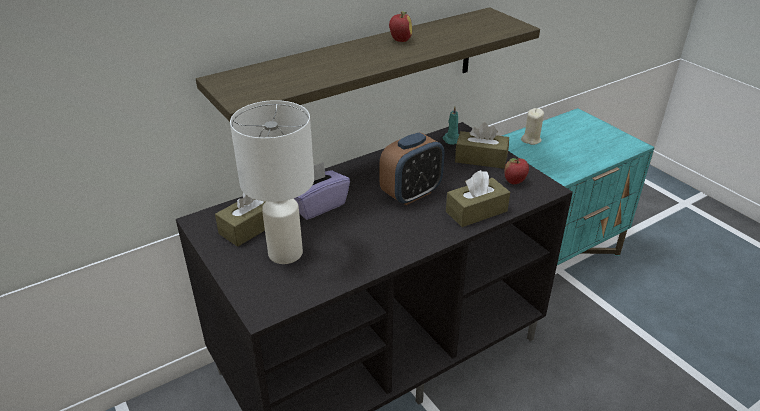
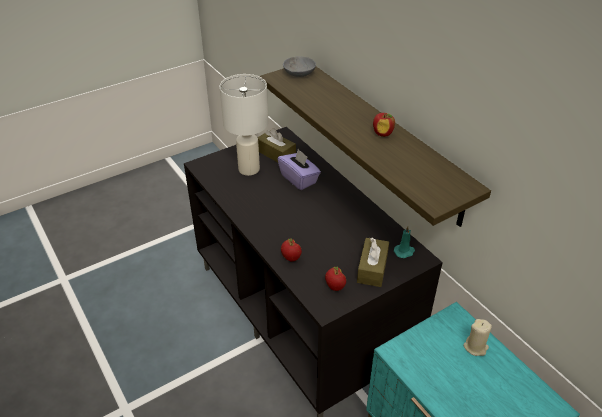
camera: 90 degrees right, 5 degrees up
(237, 83) = (299, 73): none -> grey bowl
(411, 194) = (314, 224): alarm clock -> none
(476, 211) = (291, 258): brown tissue box -> apple

